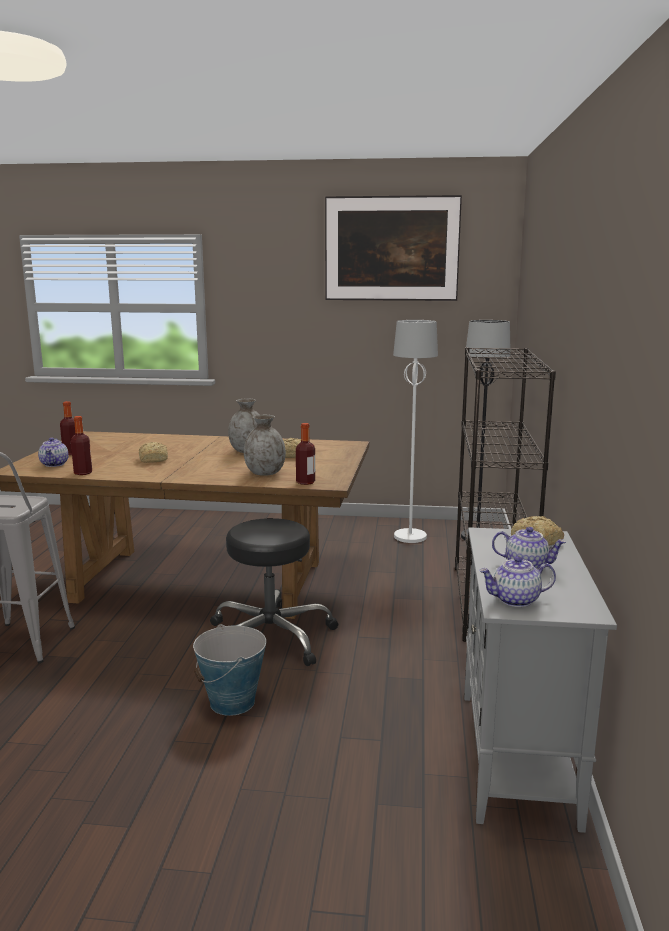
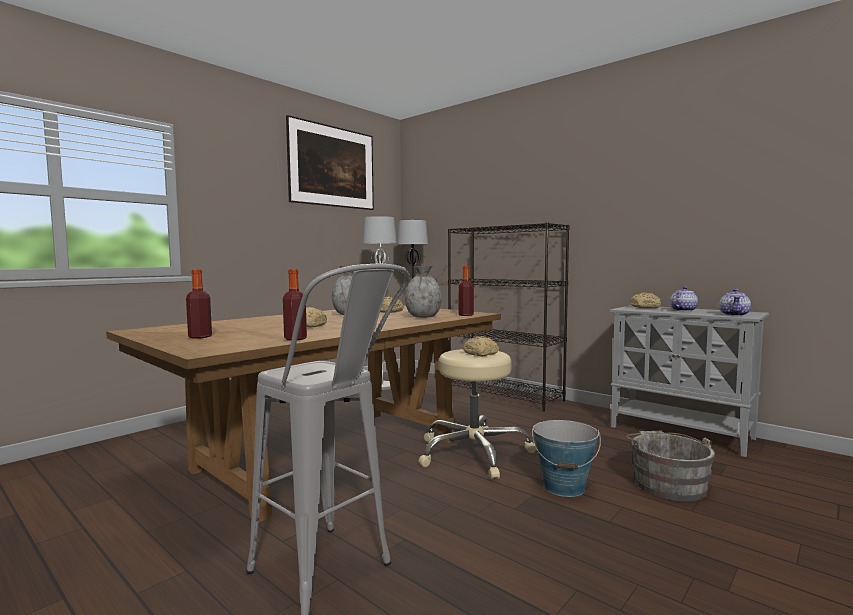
camera: 55 degrees left, 10 degrees down
(55, 464) = (228, 342): teapot -> none
(270, 532) = (481, 354): none -> bread
(271, 637) = (473, 453): black stool -> beige stool
(303, 764) = (667, 483): none -> grey bucket

